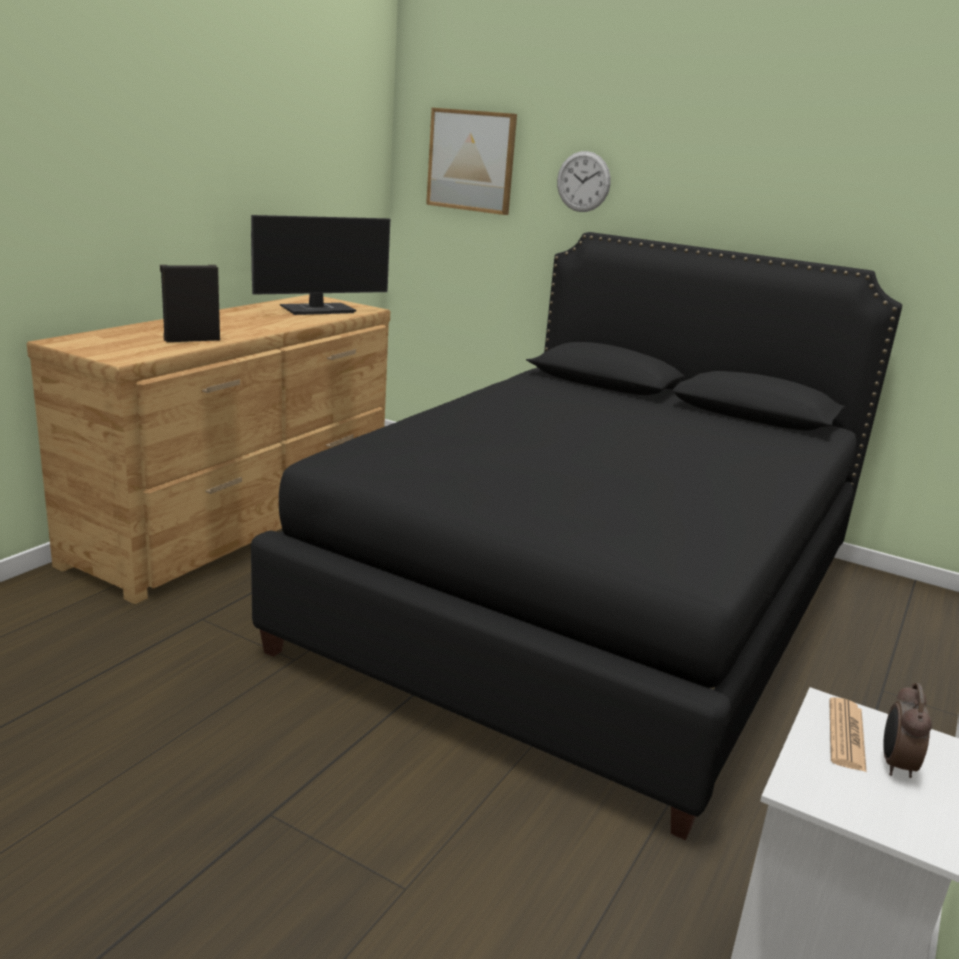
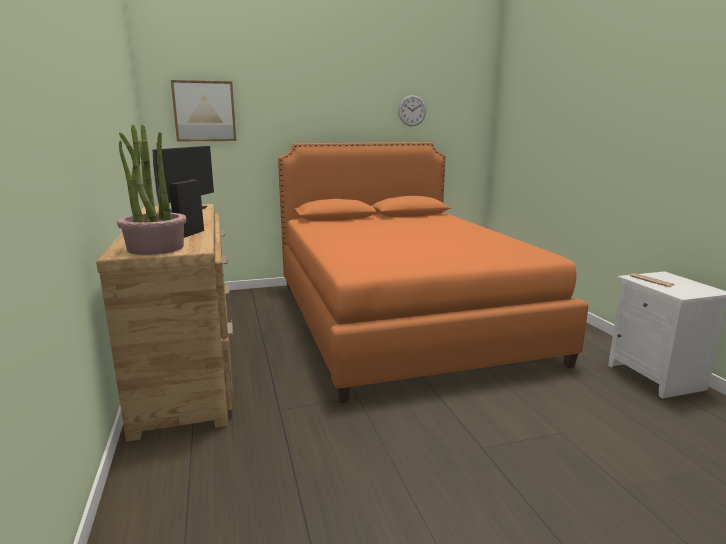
camera: 45 degrees left, 5 degrees down
(104, 345) = (155, 248): none -> potted plant
(583, 181) = (281, 117): wall clock -> wall clock (412, 110)
(588, 601) = (401, 319): black bed -> orange bed
(895, 765) = (672, 281): alarm clock -> none

